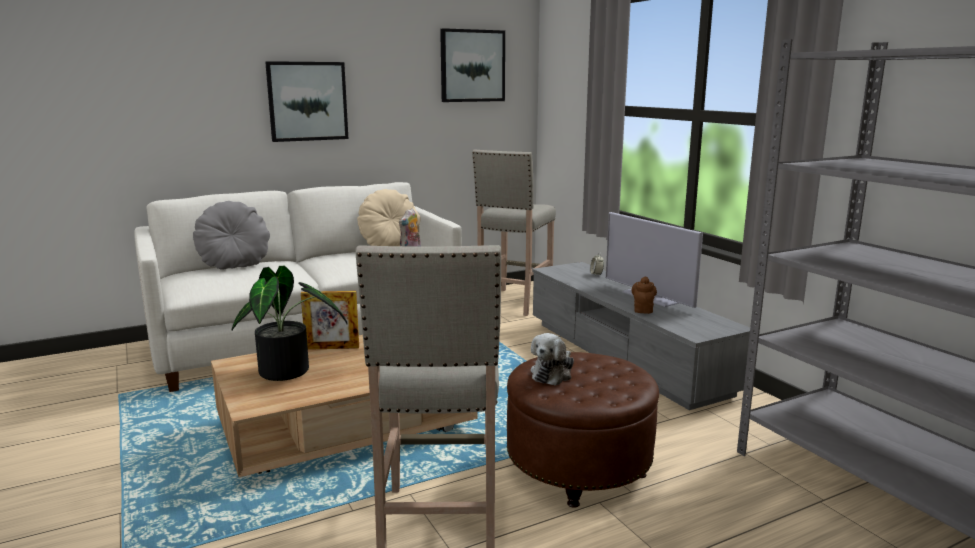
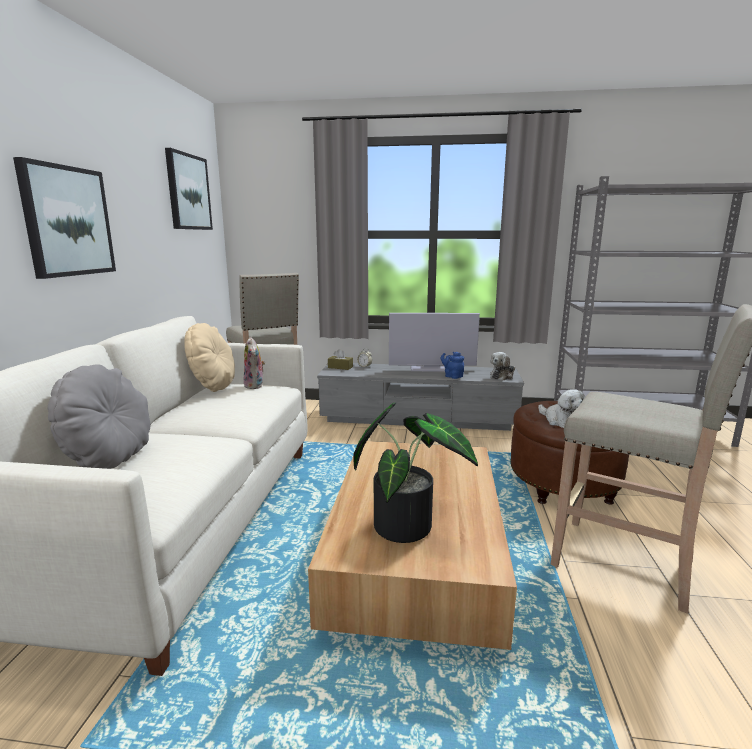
camera: 55 degrees left, 0 degrees up
(332, 348) = (366, 488): picture frame -> none
(573, 268) = (340, 367): none -> brown tissue box
(643, 309) = (452, 376): brown teapot -> blue teapot
(698, 329) = (502, 376): none -> plush toy

